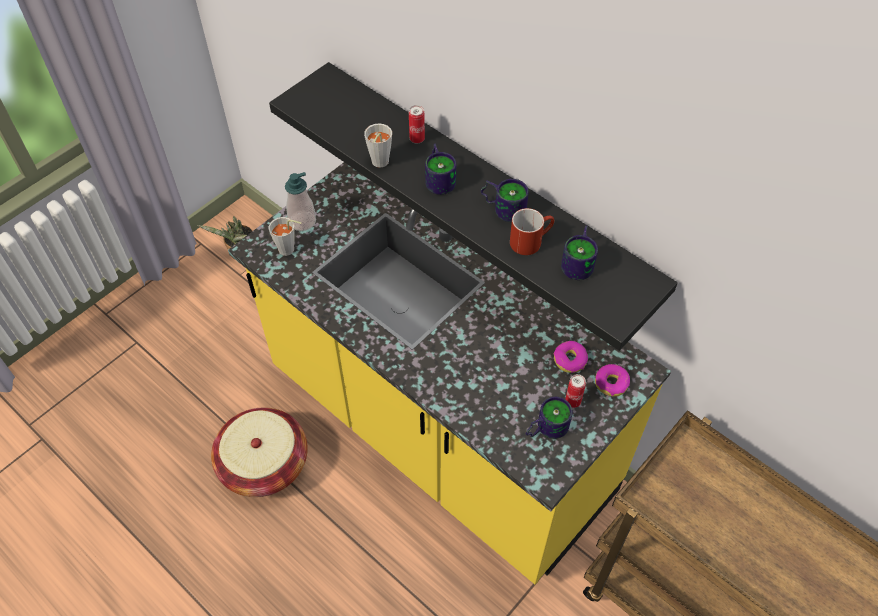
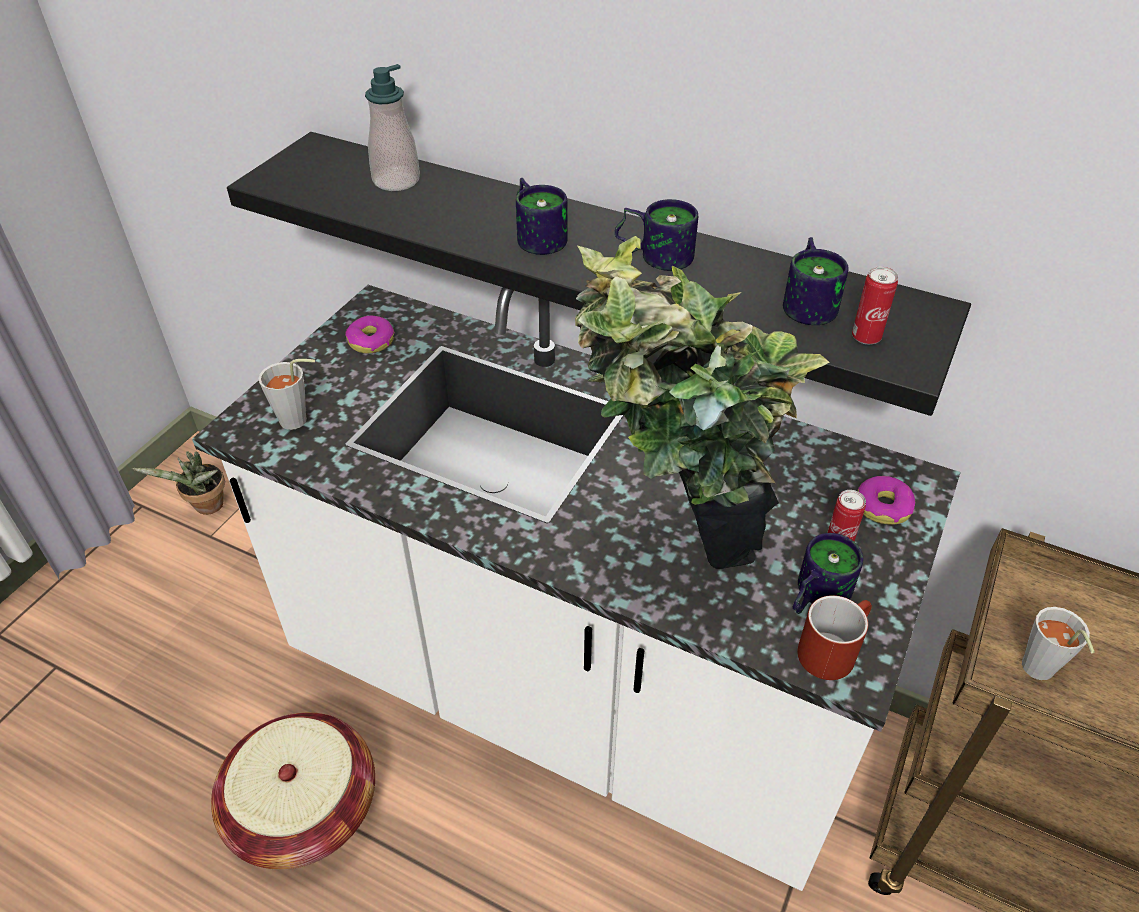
camera: 15 degrees left, 10 degrees down
(302, 221) = (310, 379): soap dispenser -> soap dispenser (396, 181)
(378, 164) = (432, 233): grey cup -> grey cup (1039, 673)
(417, 139) = (482, 196): can -> can (866, 337)
(439, 434) = (569, 696): yellow counter -> white counter
(474, 388) = (673, 559): none -> potted plant
(530, 240) = (718, 288): red mug -> red mug (831, 648)
(570, 360) = (804, 488): donut -> donut (371, 341)

